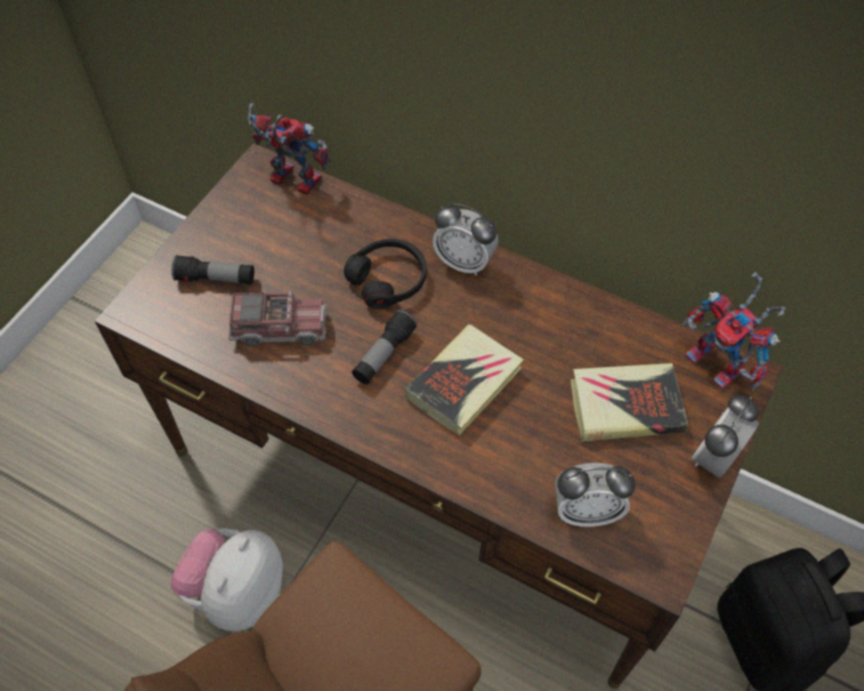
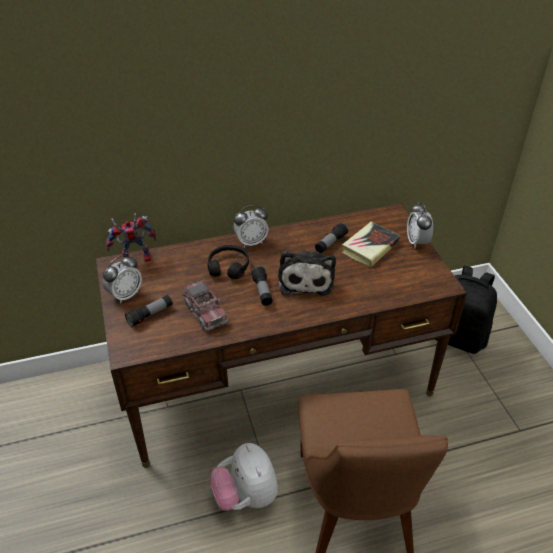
camera: 45 degrees left, 15 degrees down
(279, 327) = (205, 312): toy truck -> toy truck turned 105 degrees clockwise
(464, 383) = (306, 279): book -> plush toy
(573, 351) = (330, 243): none -> flashlight
(586, 511) = (400, 286): alarm clock -> alarm clock (125, 295)
(721, 365) = (383, 215): toy robot -> none

